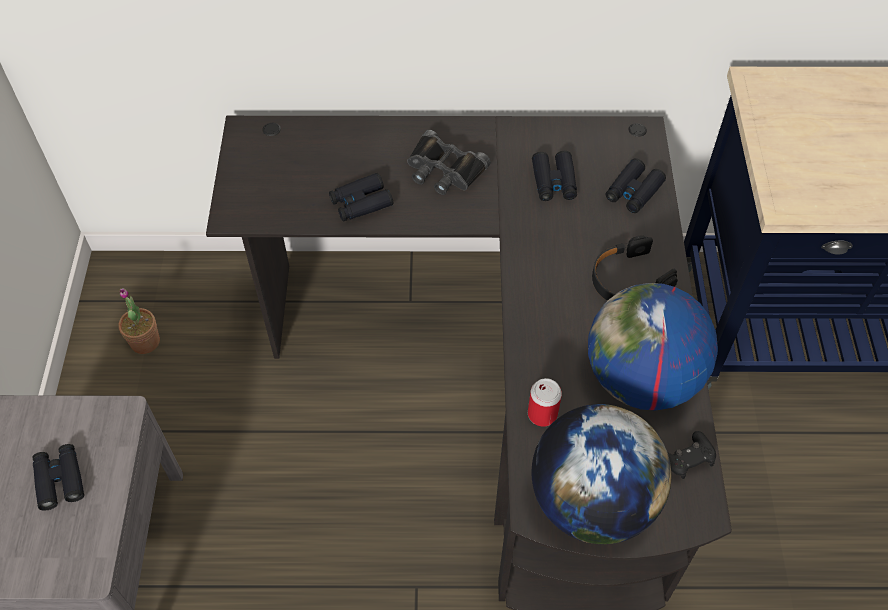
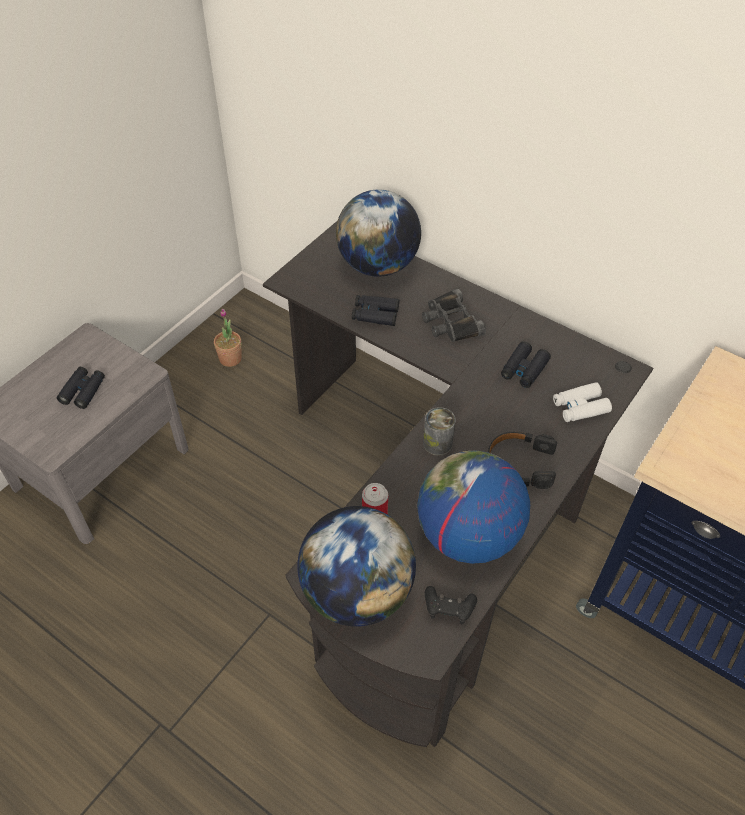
camera: 35 degrees right, 5 degrees down
(317, 146) = (378, 265): none -> globe
(538, 304) = (437, 443): none -> can
(633, 191) = (580, 407): black binoculars -> white binoculars

